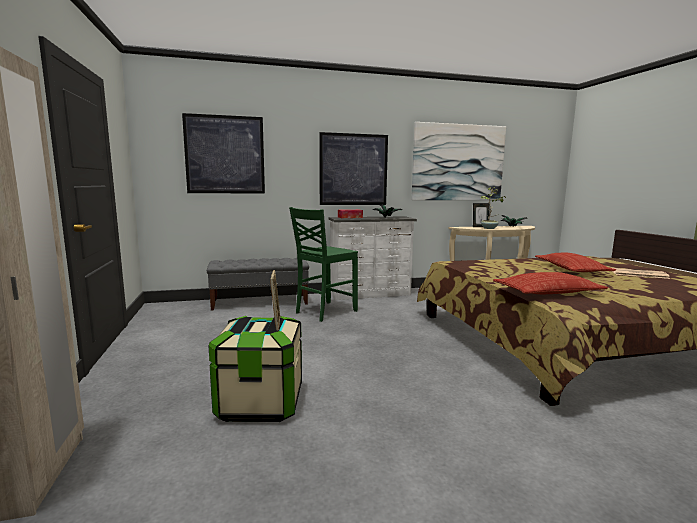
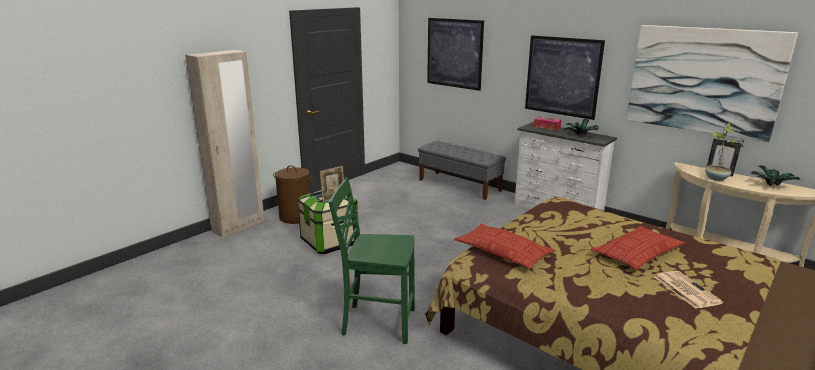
camera: 55 degrees right, 10 degrees up
(134, 404) = (296, 217): none -> brown laundry basket
(324, 312) = (480, 210): green chair -> green chair (377, 322)

